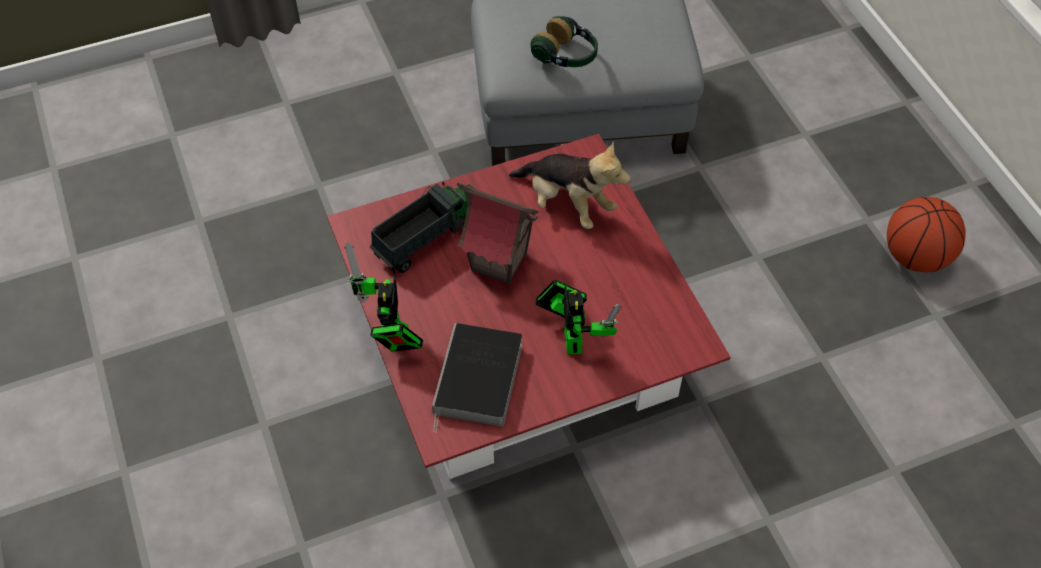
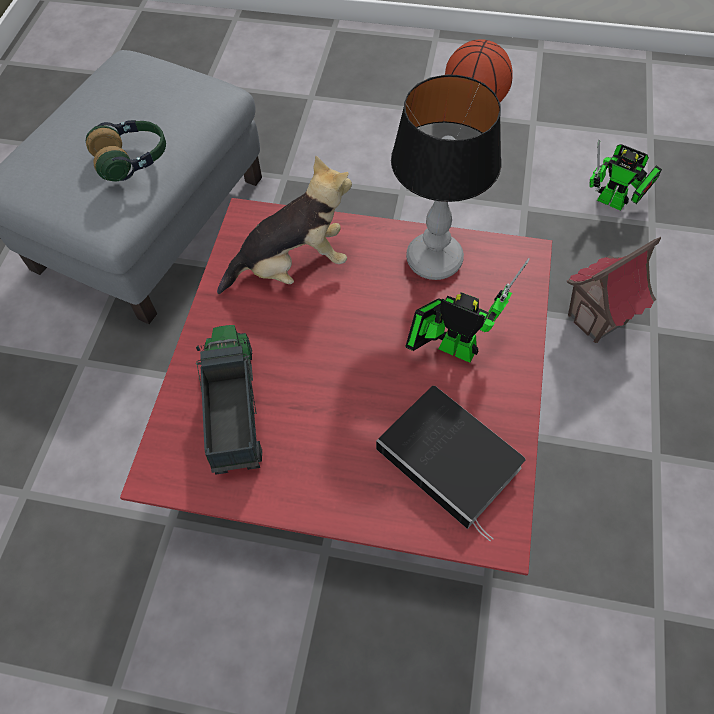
camera: 55 degrees left, 5 degrees up
(391, 337) = (338, 518): toy robot -> toy robot (615, 203)
(498, 263) = (318, 361): toy house -> toy house (597, 319)
(644, 288) = (435, 260): none -> table lamp

